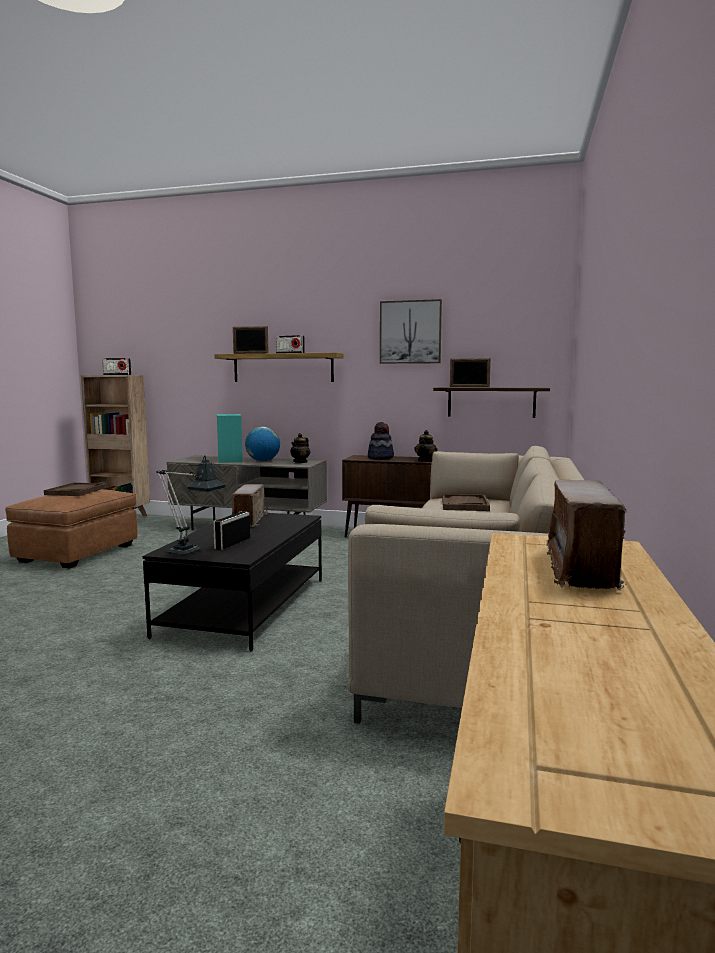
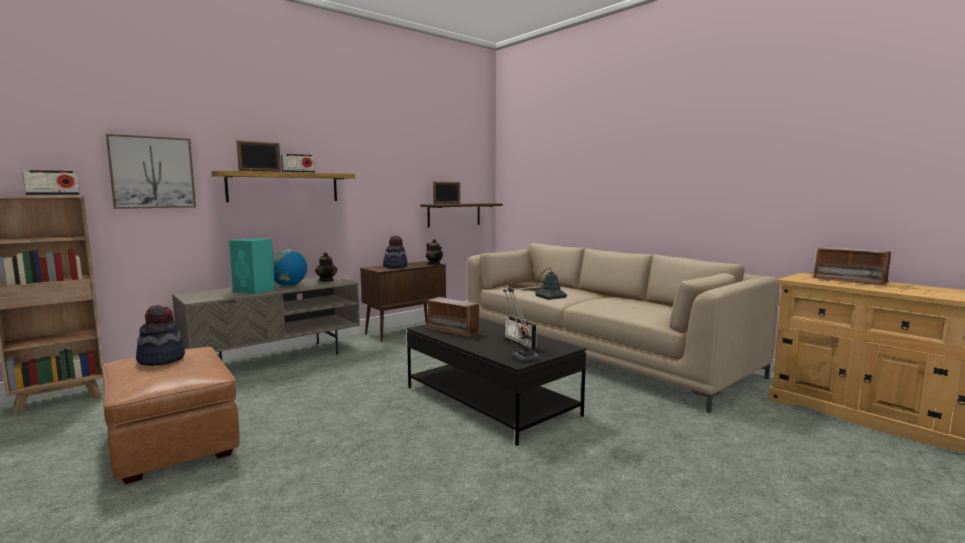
camera: 55 degrees left, 0 degrees up
(76, 491) = (161, 359): brown tray -> hat
(410, 332) = (399, 158): picture -> picture (152, 172)

